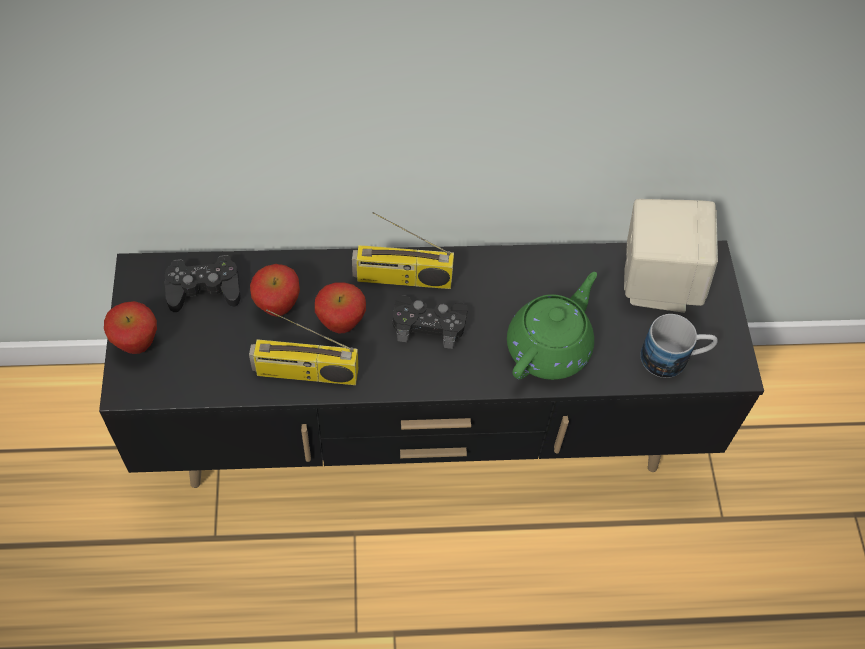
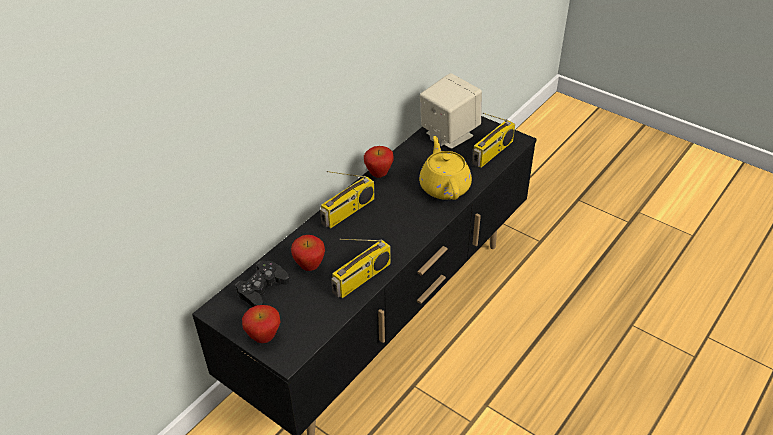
camera: 45 degrees left, 15 degrees down
(341, 324) = (348, 248): apple -> apple (379, 174)
(429, 325) = (386, 218): black game controller -> none
(549, 347) = (444, 186): green teapot -> yellow teapot
(674, 358) = (492, 153): mug -> radio

